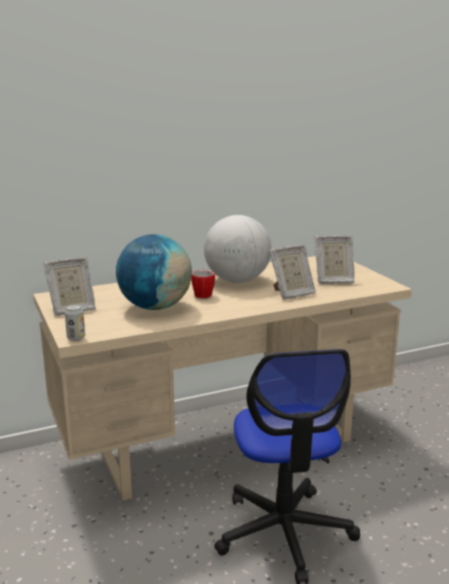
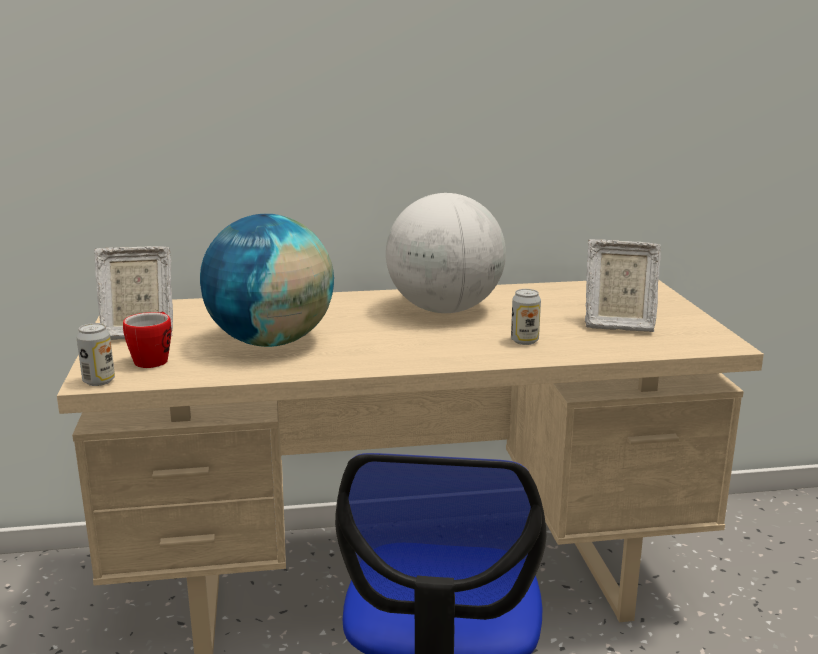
camera: 15 degrees right, 0 degrees up
(203, 294) = (368, 327): mug -> mug (154, 359)
(291, 293) = (524, 341): picture frame -> can

